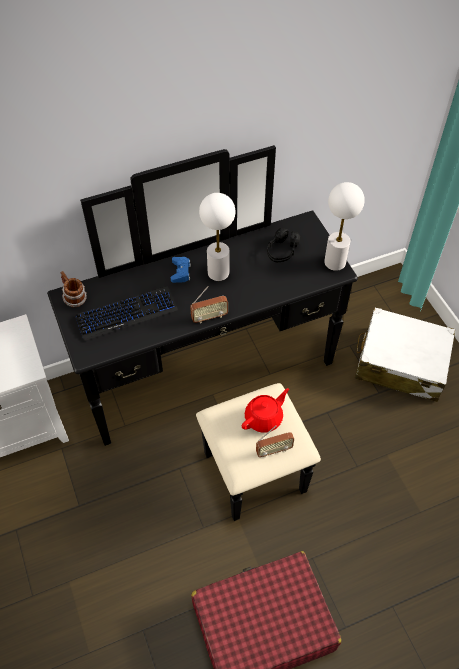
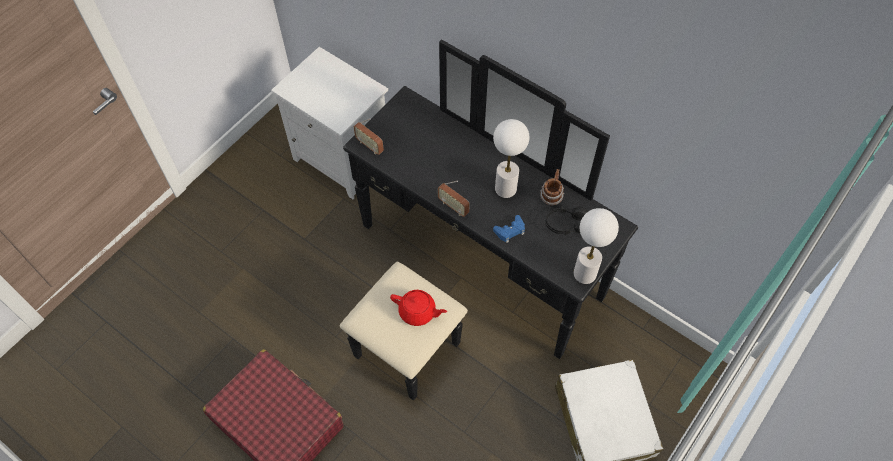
camera: 60 degrees right, 5 degrees up
(74, 299) = (408, 106): mug -> mug (551, 196)
(126, 313) = (418, 148): keyboard -> none
(181, 272) = (486, 161): blue game controller -> blue game controller (510, 231)
(274, 450) = (391, 335): radio -> radio (370, 146)

